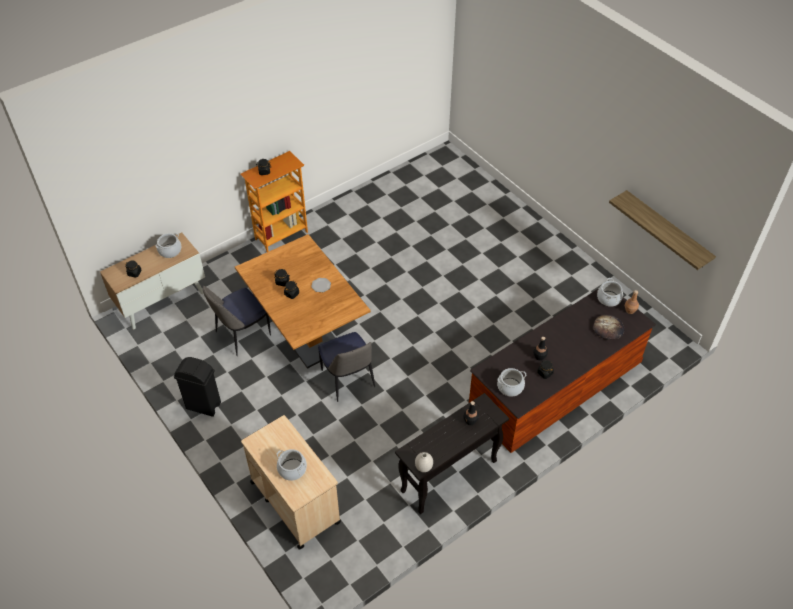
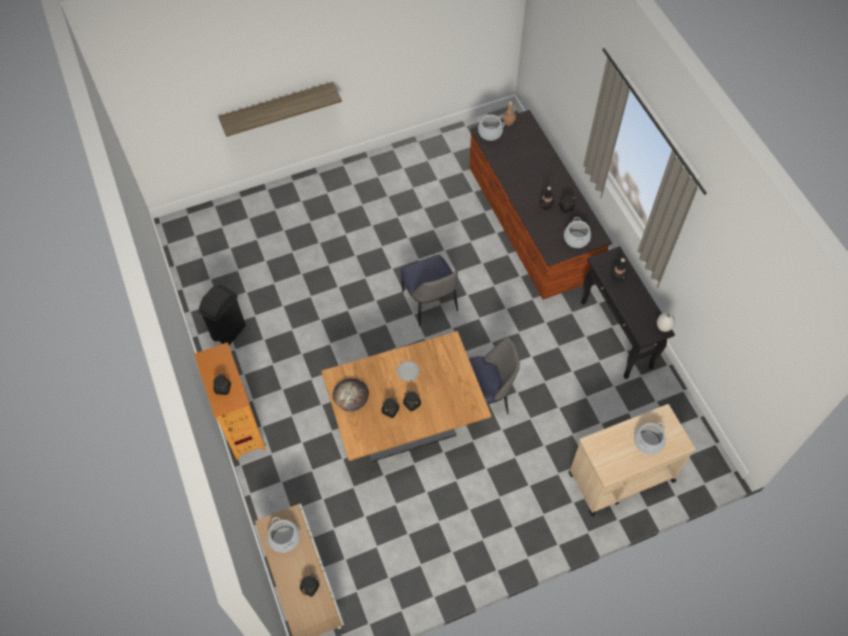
camera: 75 degrees left, 10 degrees up
(204, 406) = (481, 553): black trash can -> black trash can (229, 332)
(241, 334) = (388, 497): chair -> chair (430, 303)
(608, 329) = (526, 145): bread -> bread (351, 395)
(667, 230) = (455, 50): shelf -> shelf (277, 106)

